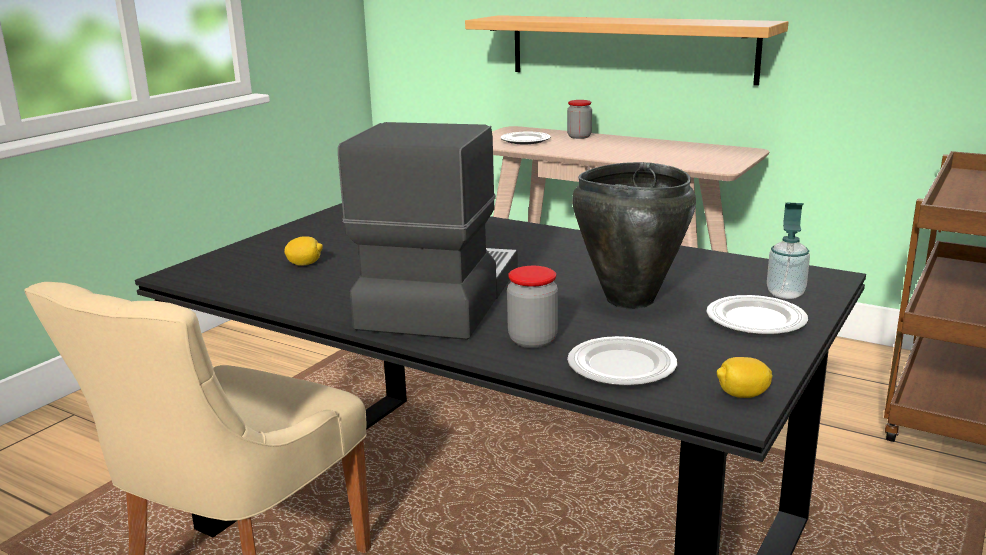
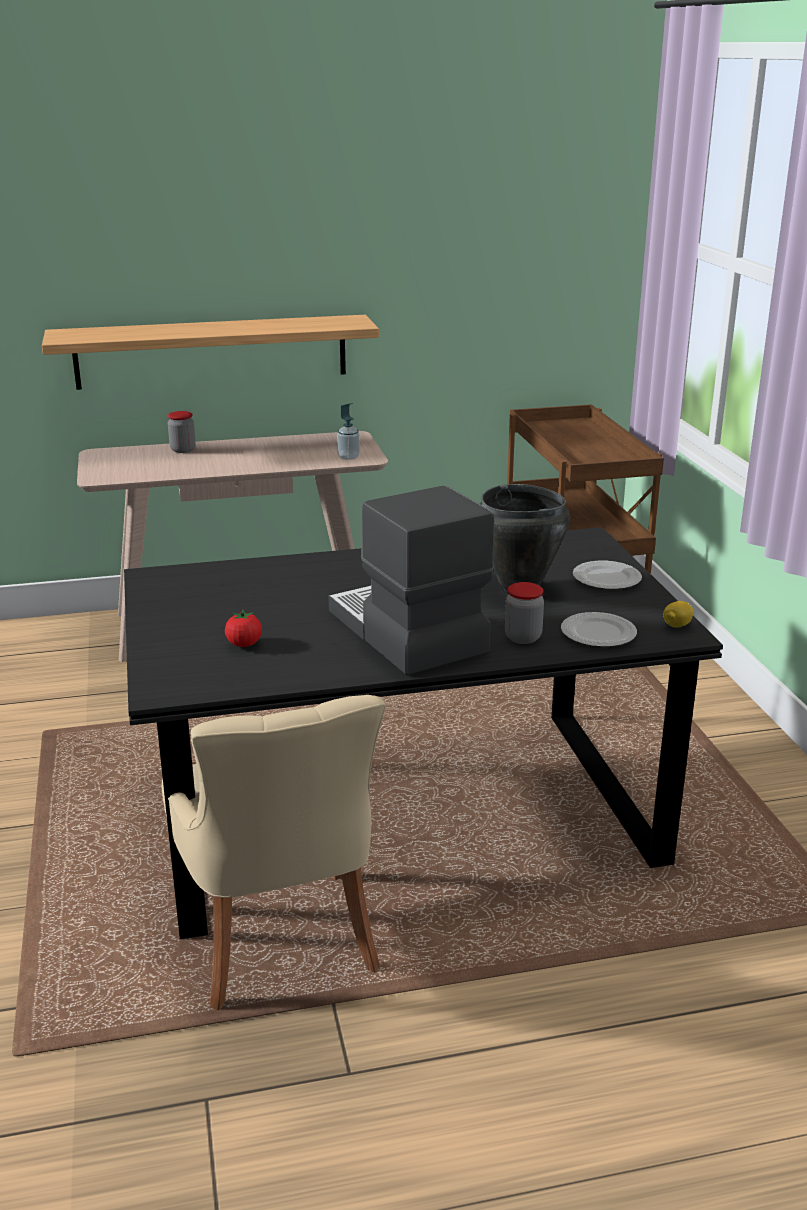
camera: 45 degrees left, 5 degrees up
(305, 264) = (244, 644): lemon -> tomato
(525, 140) = (141, 465): plate -> none
(785, 294) = (589, 555): soap dispenser -> soap dispenser (348, 457)

